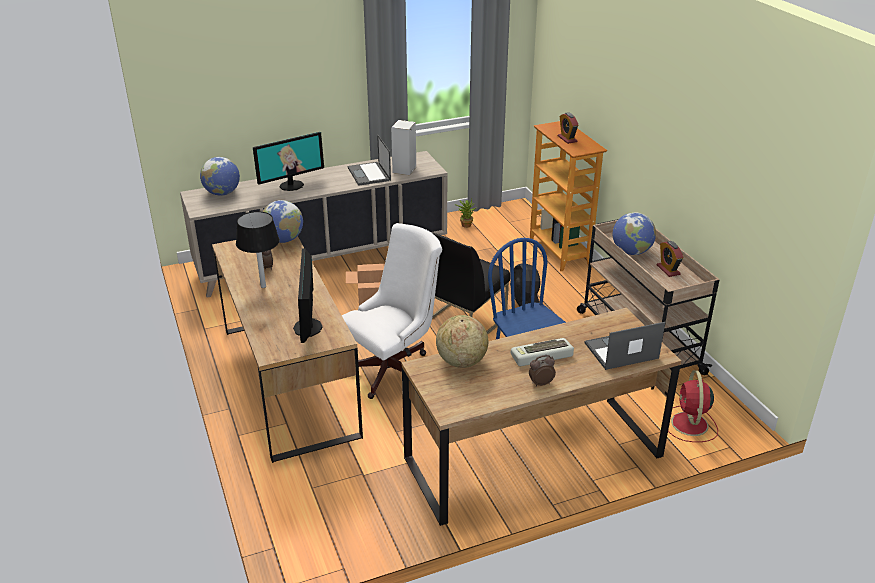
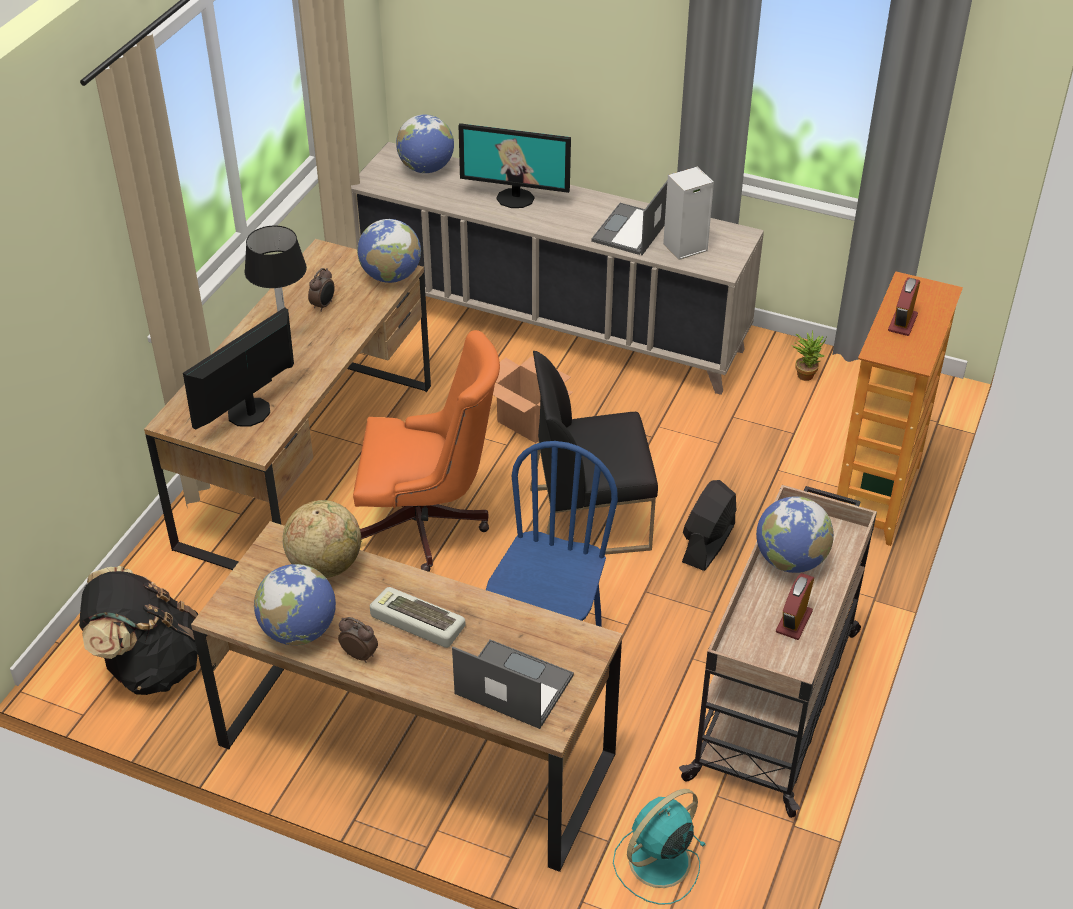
camera: 45 degrees right, 10 degrees up
(345, 519) = (150, 665): none -> black backpack
(393, 369) = (428, 525): white office chair -> orange office chair
(497, 393) = (299, 631): none -> globe
(690, 425) = (657, 863): red fan -> turquoise fan

